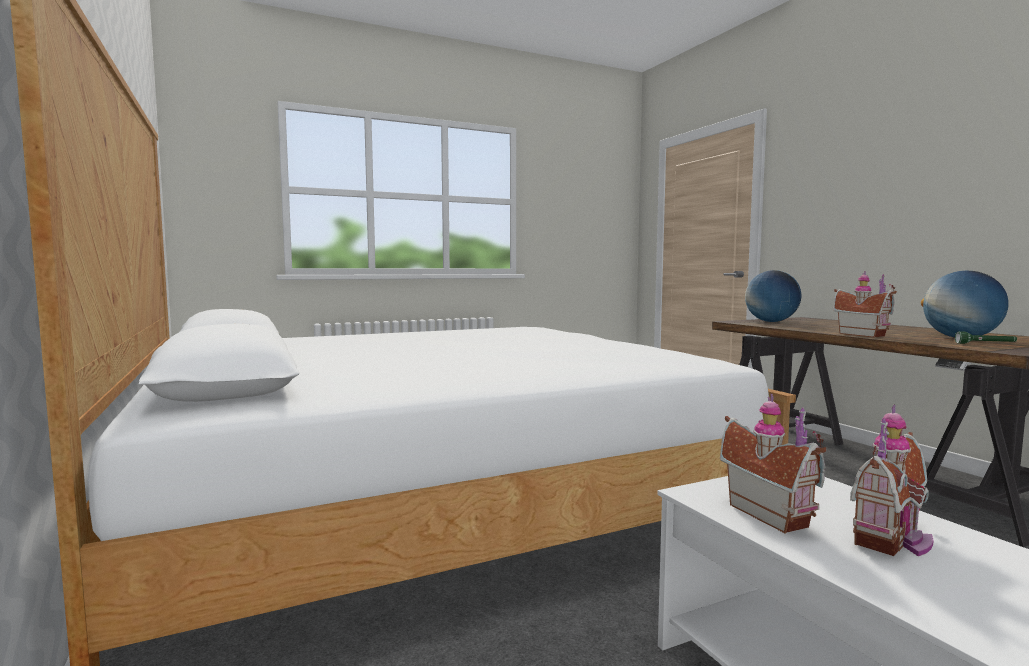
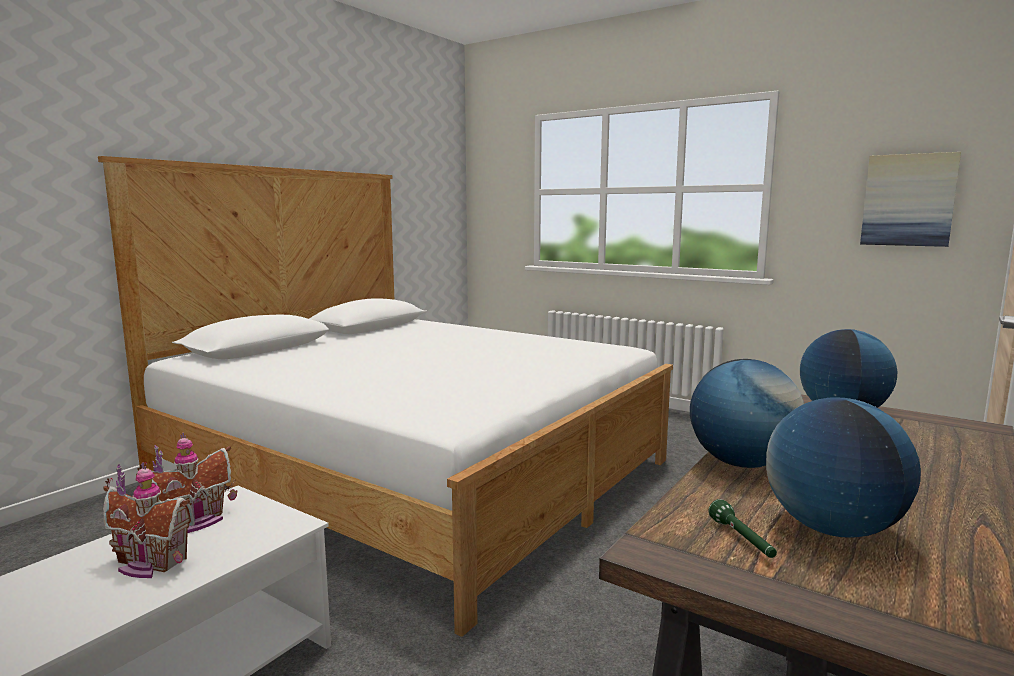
camera: 60 degrees right, 5 degrees up
(593, 216) = (908, 200): none -> picture
(863, 334) = (742, 463): toy house -> globe

